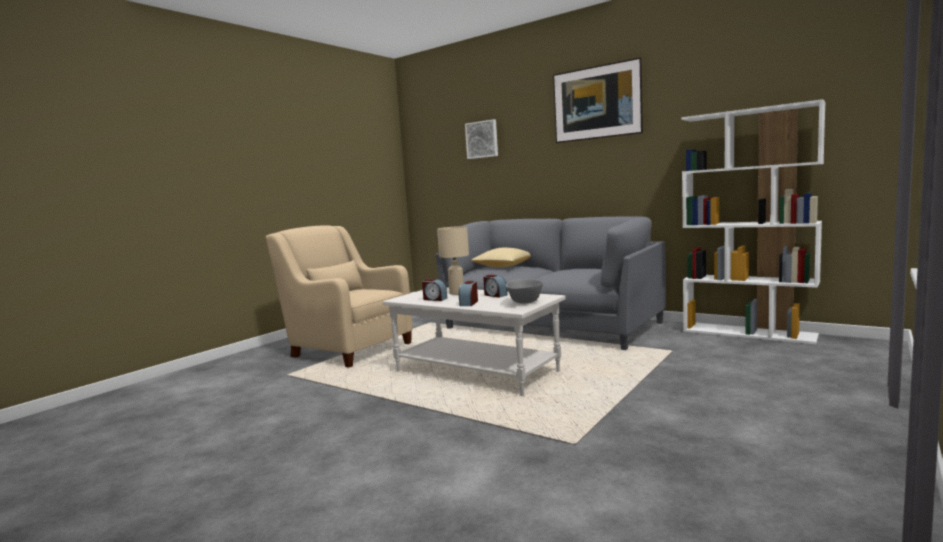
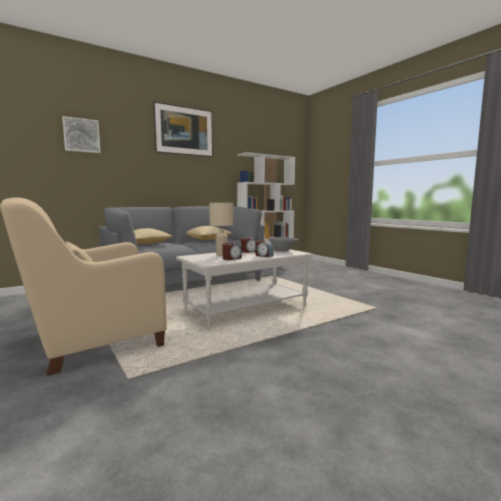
camera: 70 degrees left, 0 degrees up
(576, 270) = (208, 240): none -> pillow

